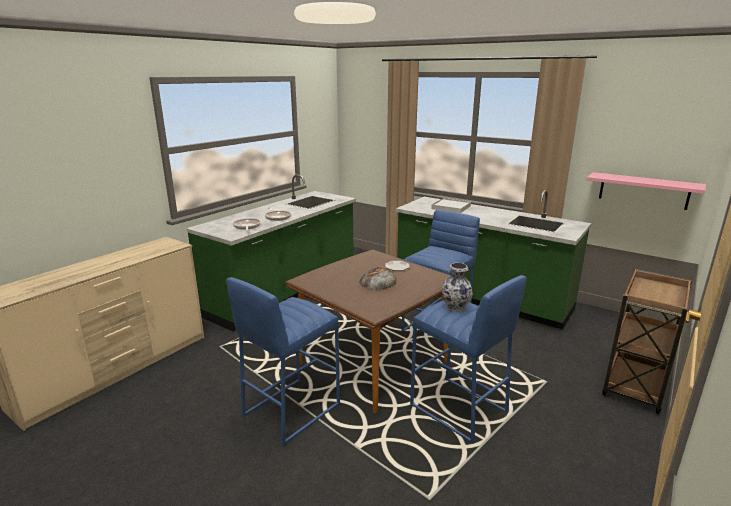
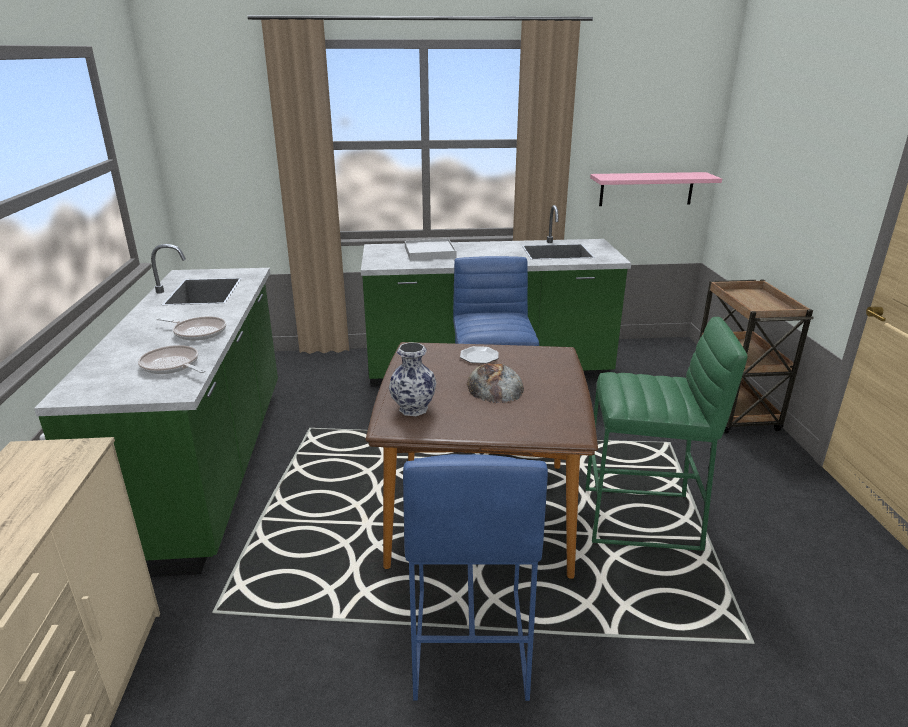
camera: 40 degrees left, 5 degrees up
(455, 307) = (641, 385): vase -> vase (413, 409)
(458, 409) = (642, 519): blue stool -> green stool

